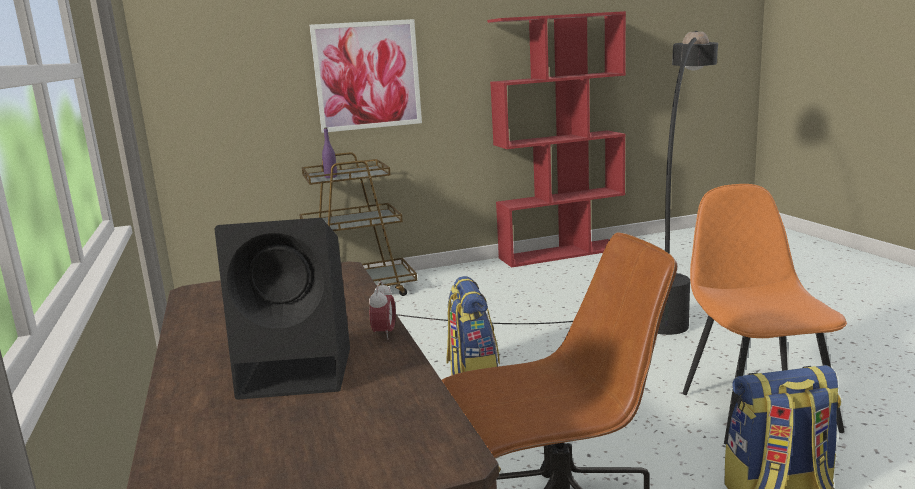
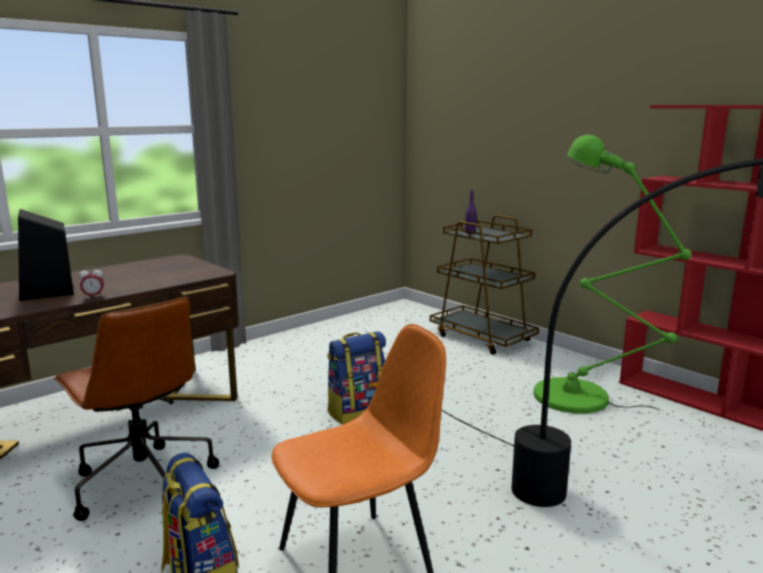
camera: 65 degrees right, 0 degrees up
(367, 75) = (544, 151): picture -> none
(527, 284) = (581, 399): none -> green floor lamp

